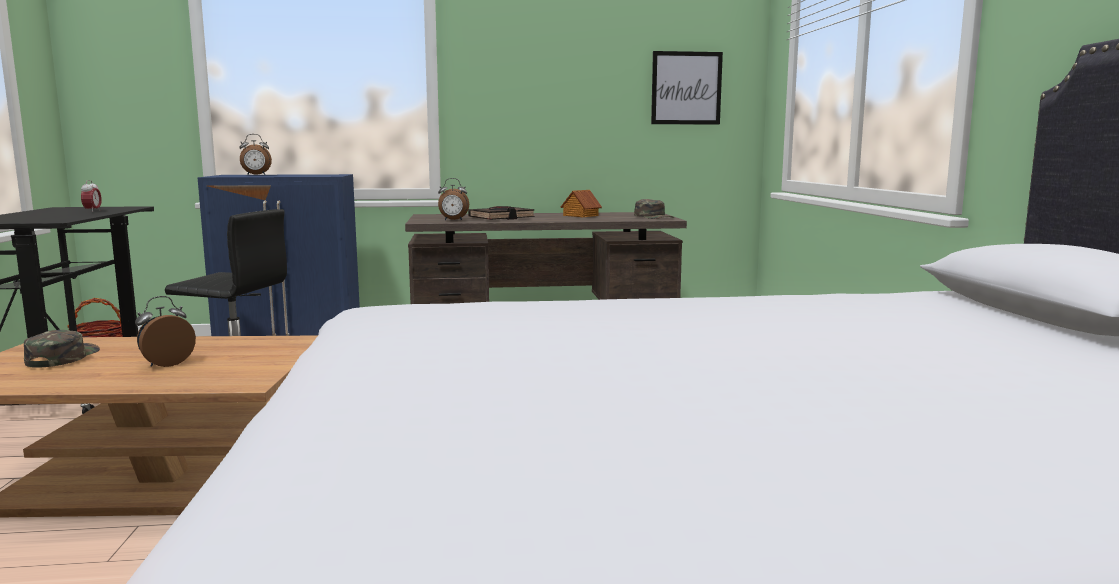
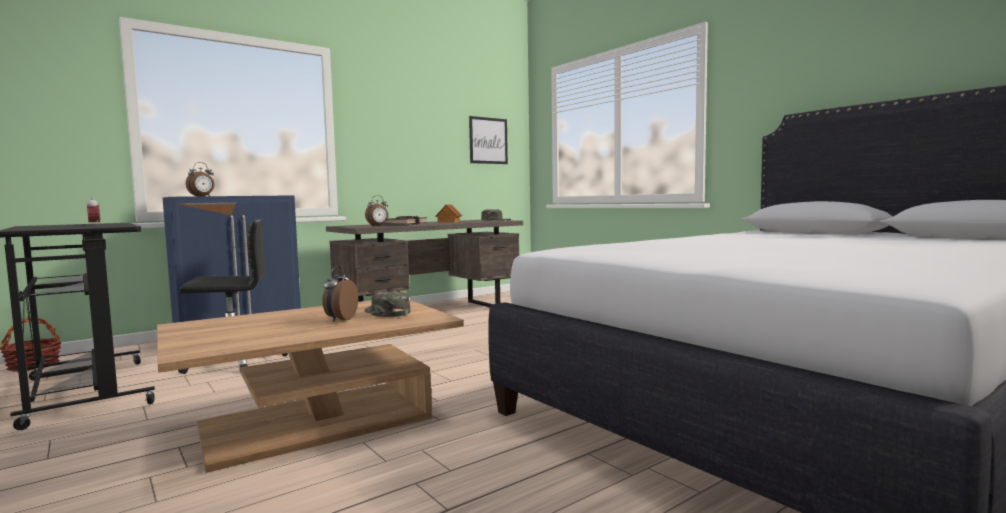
camera: 30 degrees left, 5 degrees down
(62, 357) = (236, 328): green cap -> green cap (386, 312)

